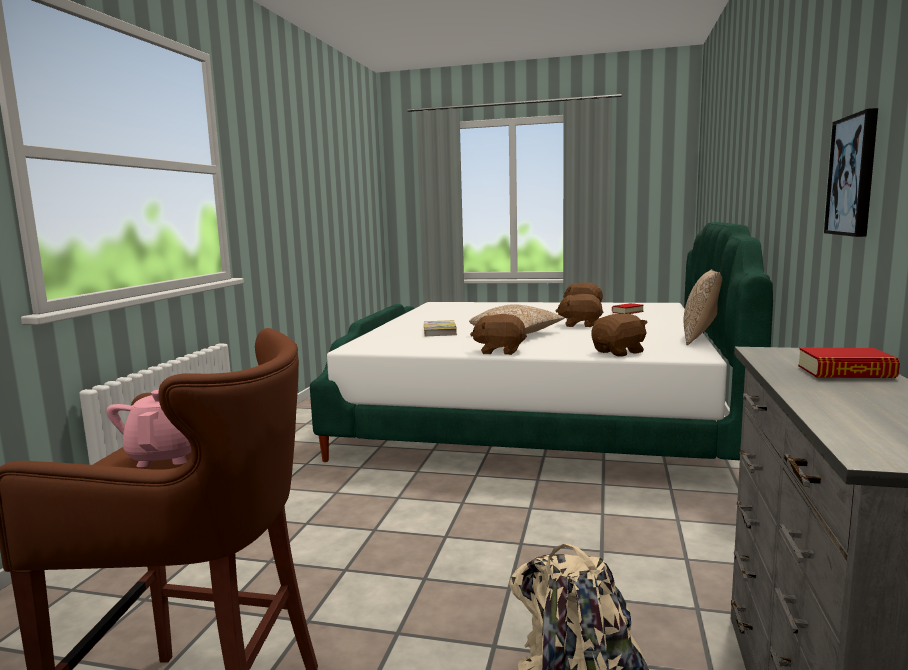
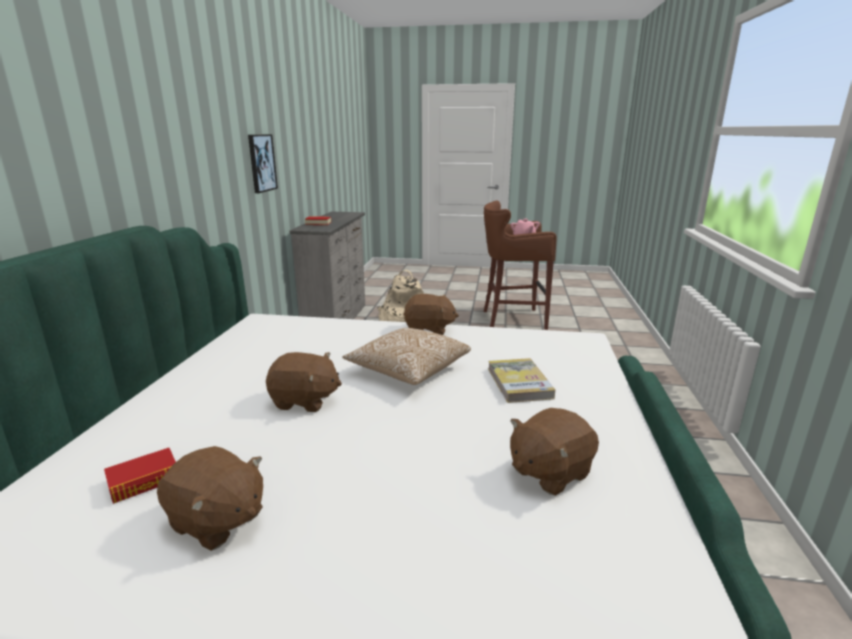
camera: 175 degrees right, 10 degrees up
(619, 352) = (319, 326): brown plush toy -> brown plush toy (549, 472)
(702, 338) = (201, 351): pillow -> none

